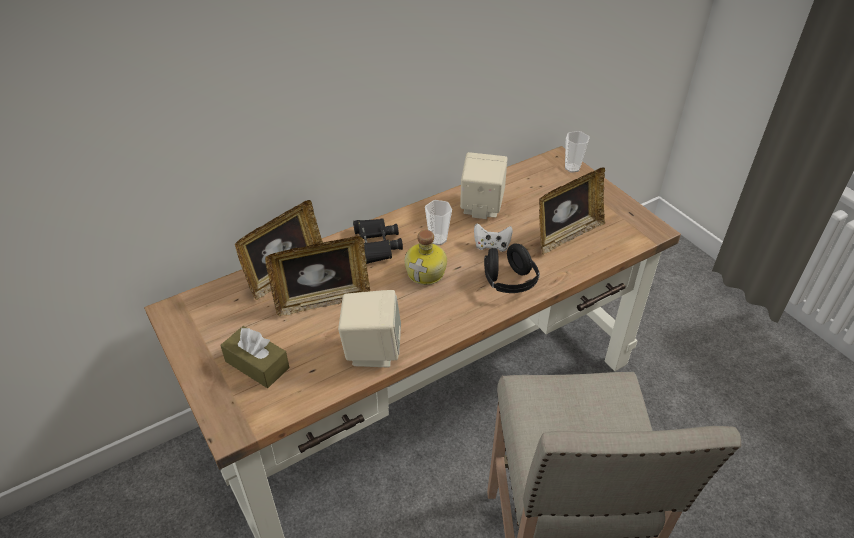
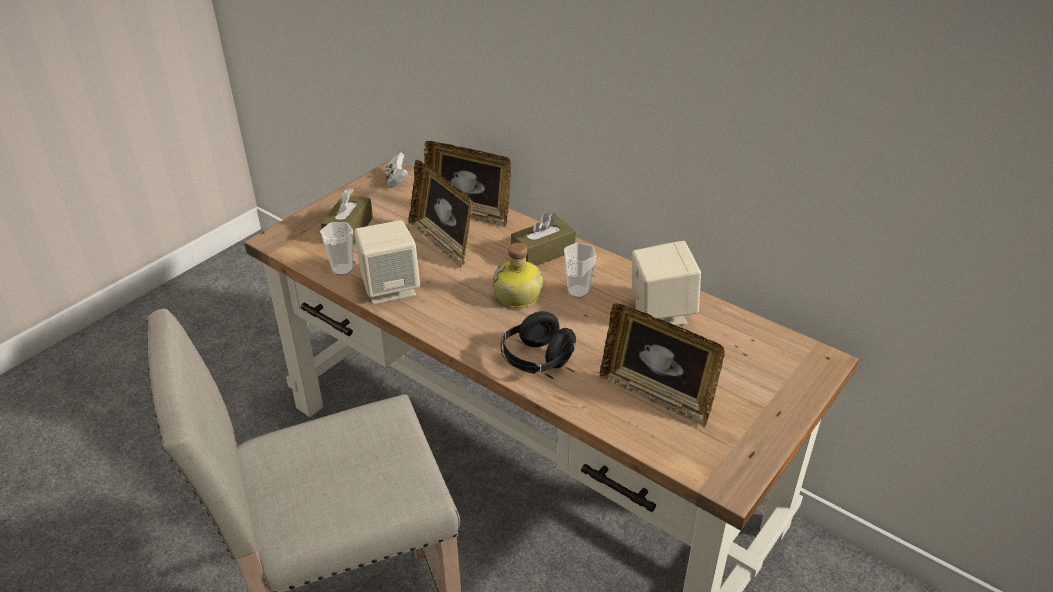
camera: 70 degrees right, 5 degrees down
(376, 244) = (543, 253): black binoculars -> brown tissue box
(491, 246) = (593, 334): white game controller -> white game controller (396, 180)
(572, 168) = (812, 377): cup -> cup (342, 270)

